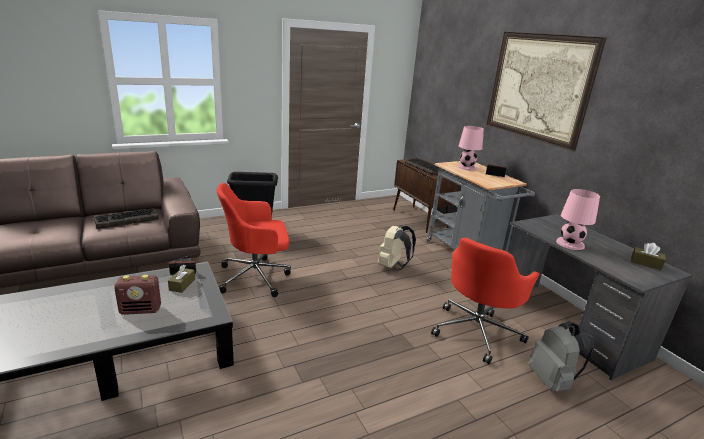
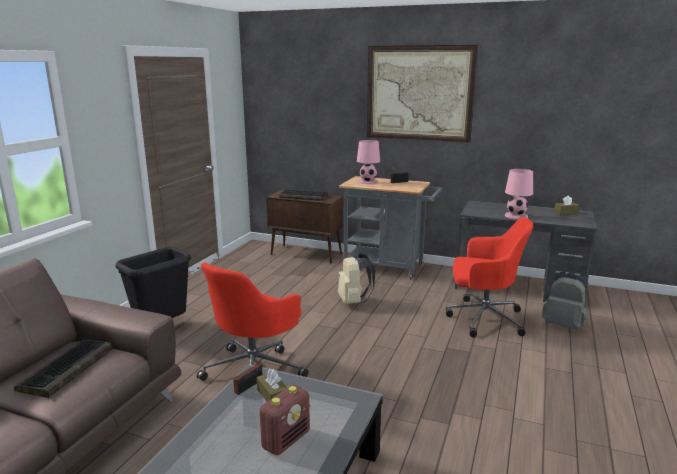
camera: 40 degrees left, 5 degrees down
(477, 331) = (483, 318): red office chair -> red office chair turned 75 degrees counterclockwise

